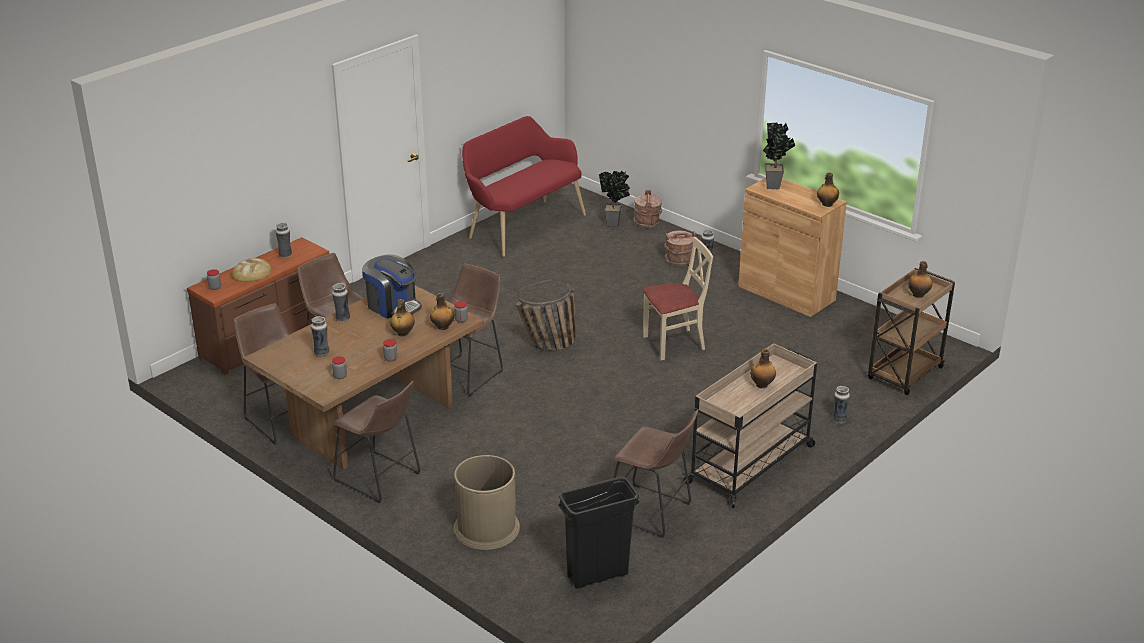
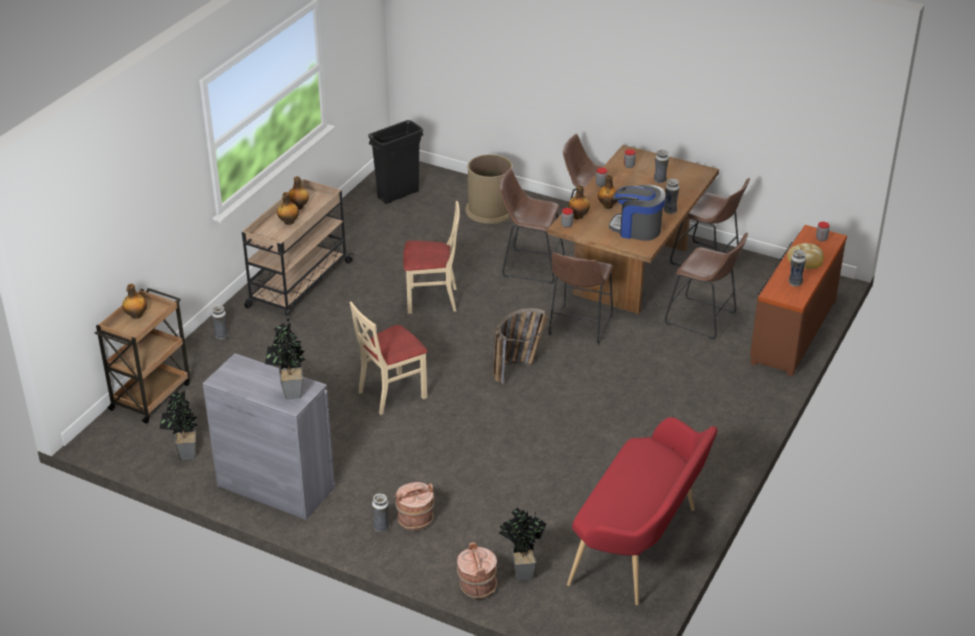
camera: 165 degrees right, 5 degrees up
(605, 423) = (432, 299): none -> beige chair
(652, 512) = (371, 238): brown stool -> brown stool (529, 265)
(786, 293) = (276, 486): brown cabinet -> grey cabinet
(826, 204) = (226, 373): bottle -> bottle (299, 207)
(864, 322) = (186, 457): none -> potted plant

